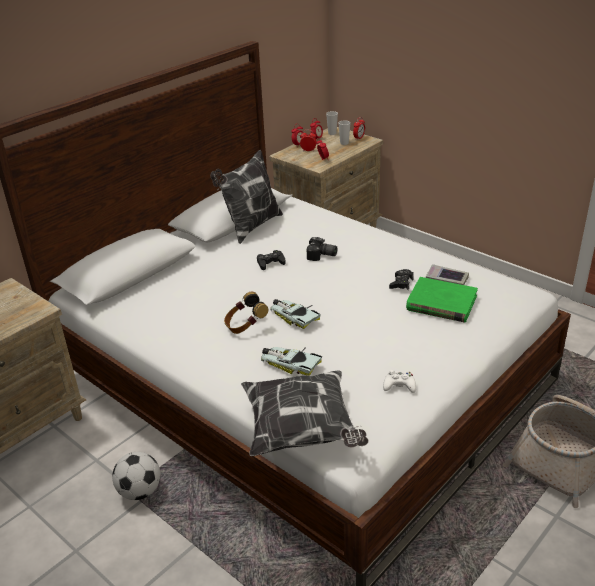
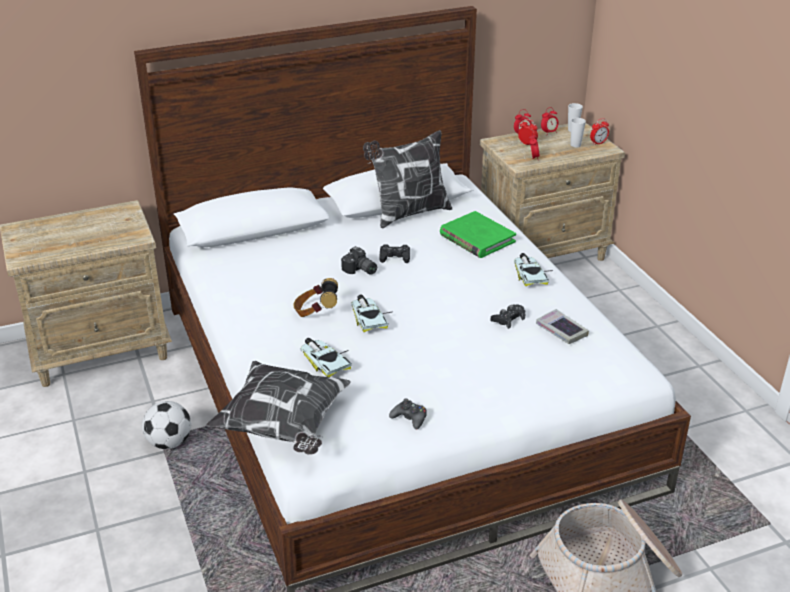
camera: 25 degrees right, 0 degrees up
(321, 256) = (452, 265): camera -> camera (360, 270)
(385, 245) = (530, 274): none -> toy car
(399, 385) = (409, 418): white game controller -> black game controller
(441, 303) = (531, 353): green book -> green book (476, 238)

